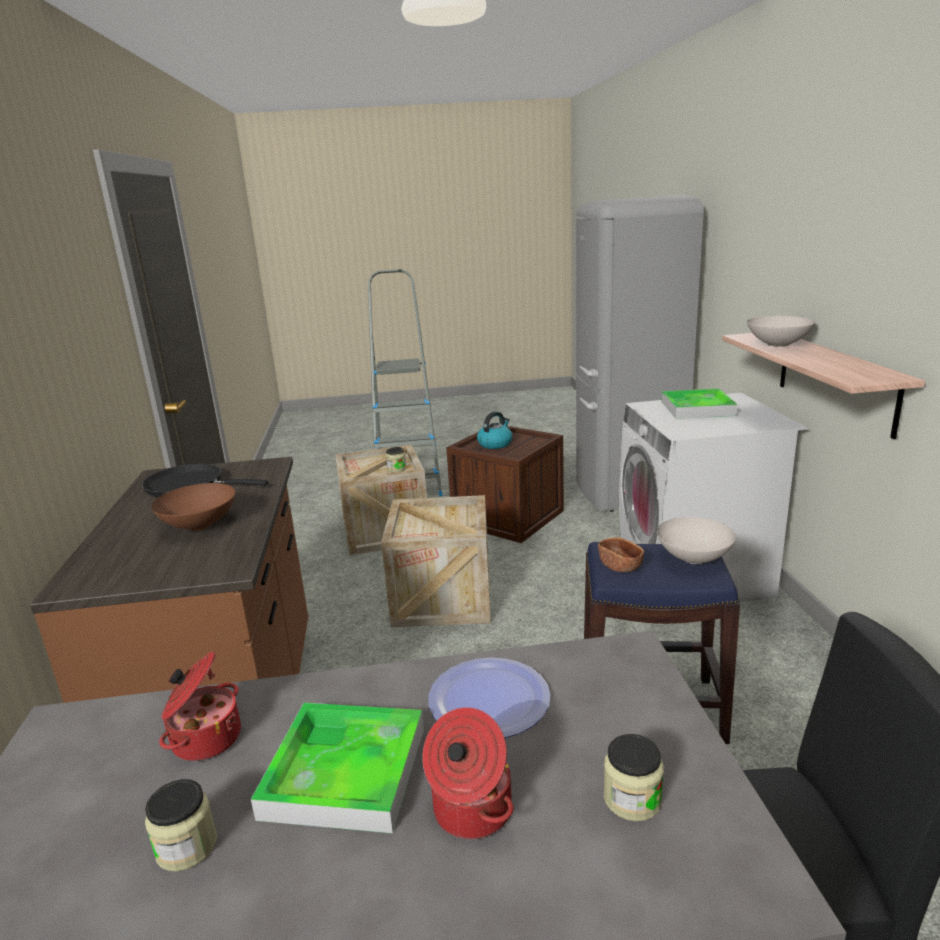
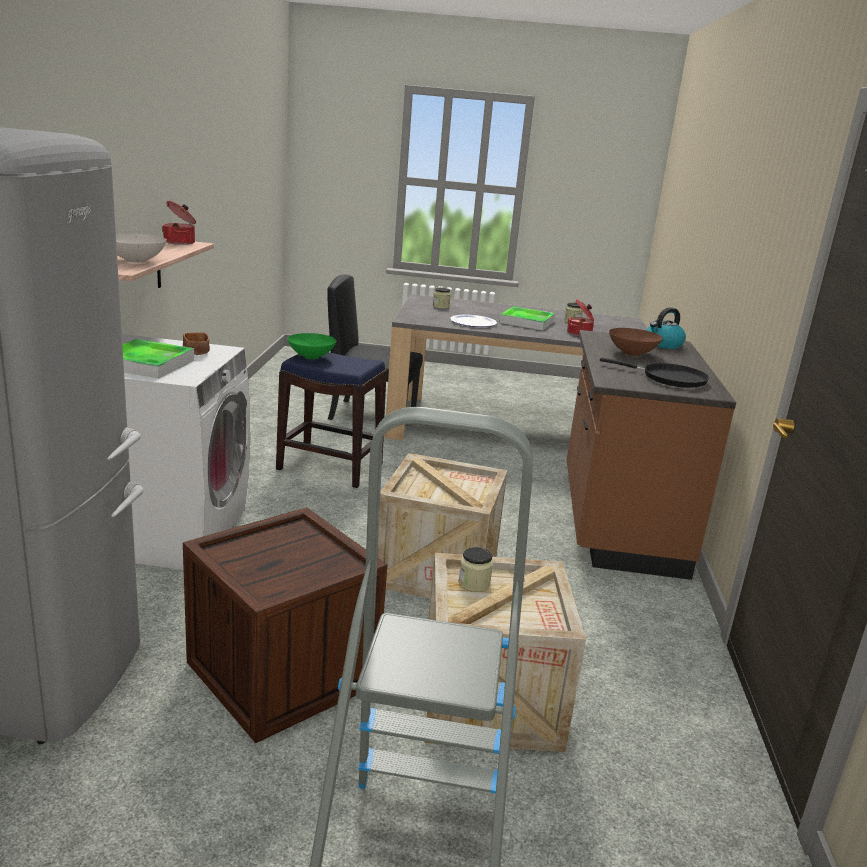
camera: 170 degrees left, 0 degrees up
(470, 811) = (488, 313): cooking pot -> cooking pot (180, 242)
(495, 444) = (300, 562): kettle -> kettle (663, 344)
(620, 566) = (359, 362): brown bowl -> brown bowl (196, 352)
(693, 558) = (312, 357): white bowl -> green bowl

